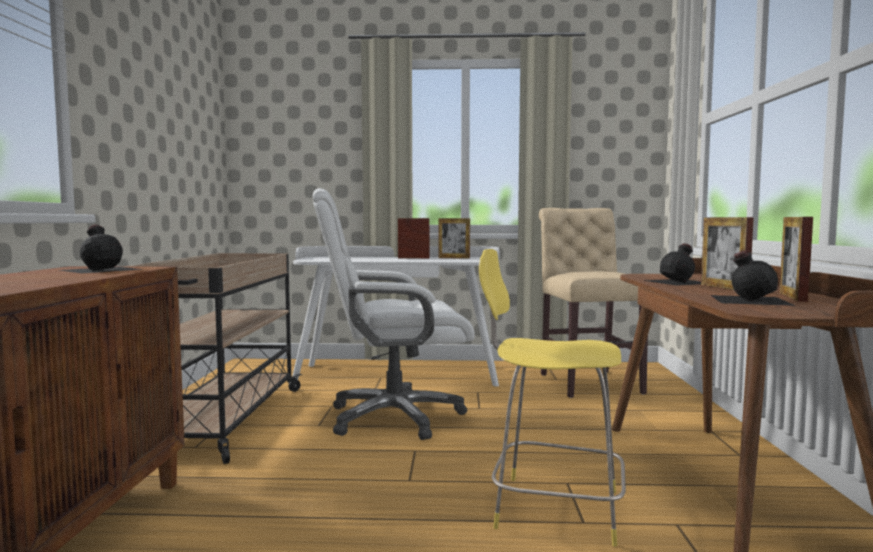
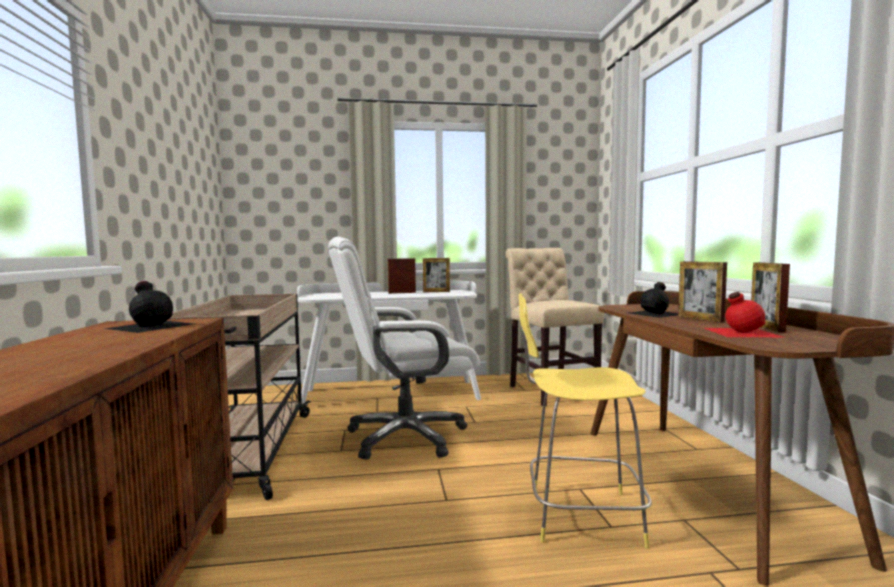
camera: 10 degrees left, 0 degrees up
(748, 299) = (740, 332): black bottle -> red bottle

